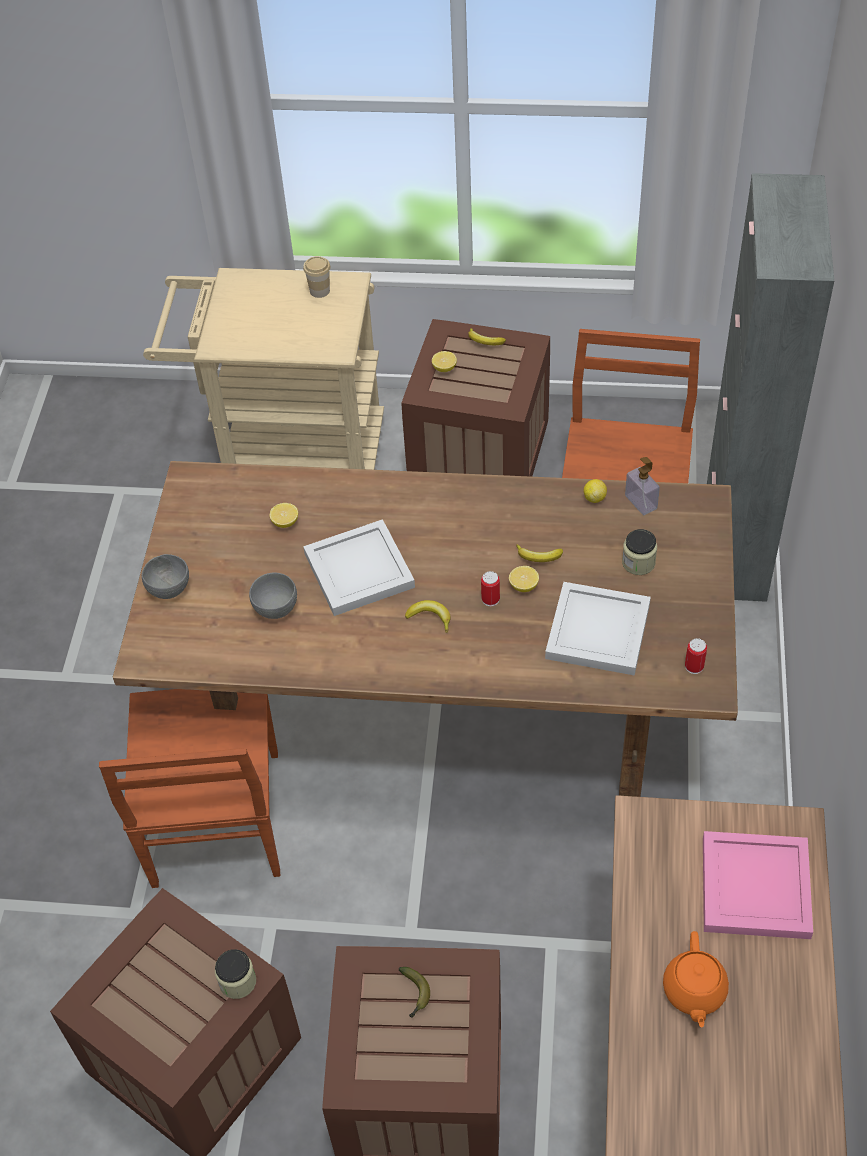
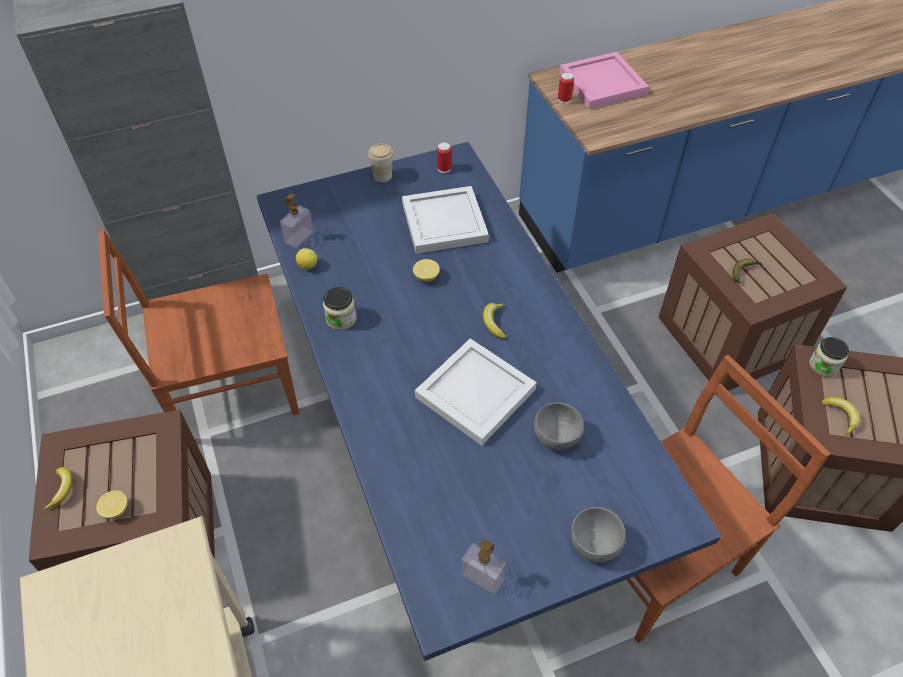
camera: 120 degrees left, 0 degrees up
(197, 511) = (482, 577): none -> soap dispenser
(285, 522) = (452, 482): lemon -> none
(319, 291) = (70, 620): cup -> cup (382, 176)
(439, 703) = (453, 448): brown dining table -> blue dining table
(490, 599) = (452, 292): can -> can (564, 99)
(538, 557) = (391, 278): banana -> banana (841, 416)
(638, 562) = (364, 221): jar -> jar (341, 318)
(694, 991) = (684, 89): orange teapot -> none

